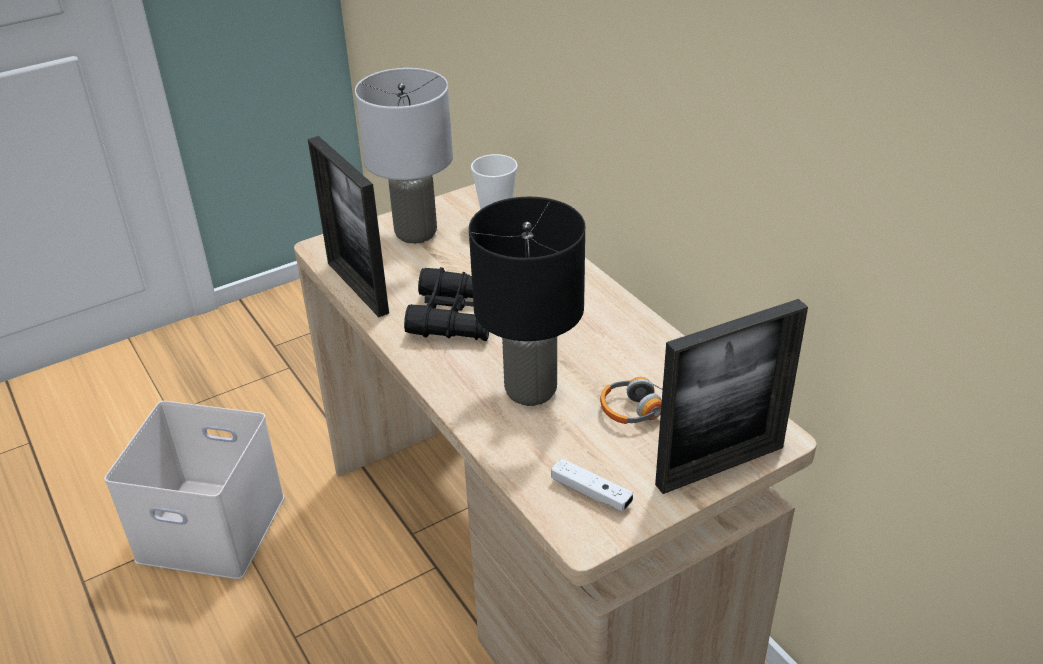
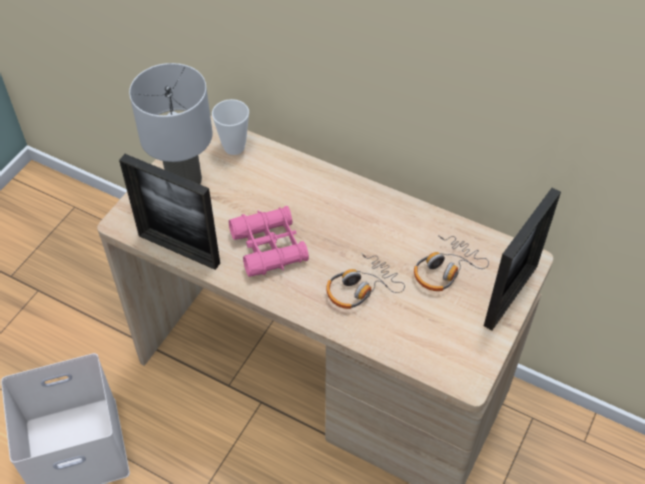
camera: 30 degrees left, 15 degrees up
(455, 316) = (269, 247): black binoculars -> pink binoculars
(528, 390) = (361, 288): black table lamp -> headphones
(591, 493) = (451, 349): white game controller -> none

